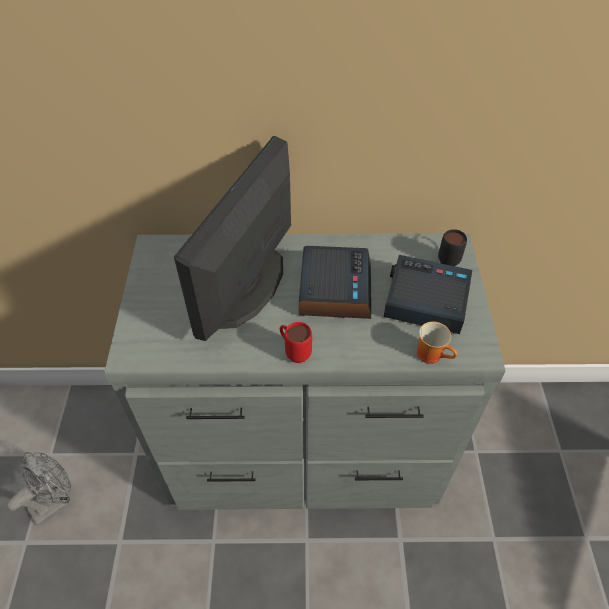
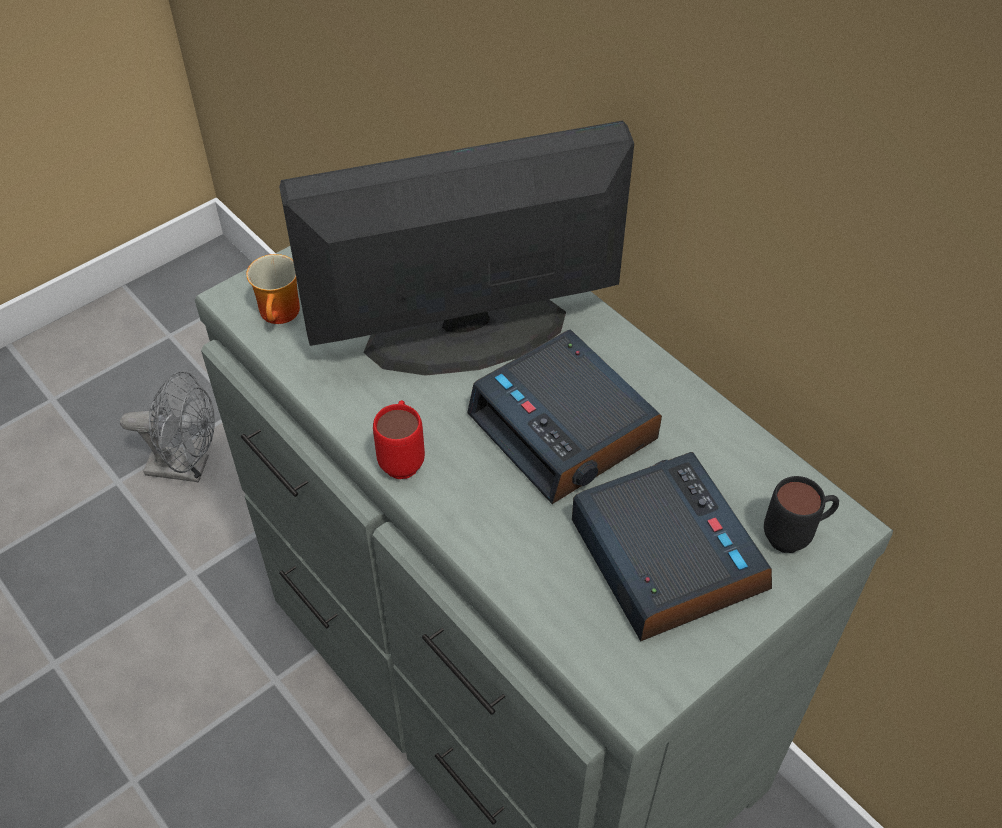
camera: 50 degrees right, 0 degrees up
(334, 289) = (565, 428): alarm clock -> alarm clock turned 90 degrees clockwise
(433, 354) = (566, 629): mug -> mug (282, 314)

